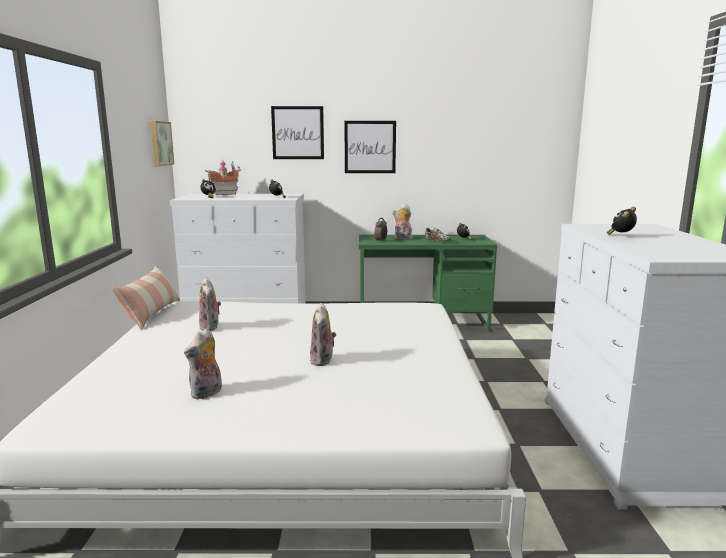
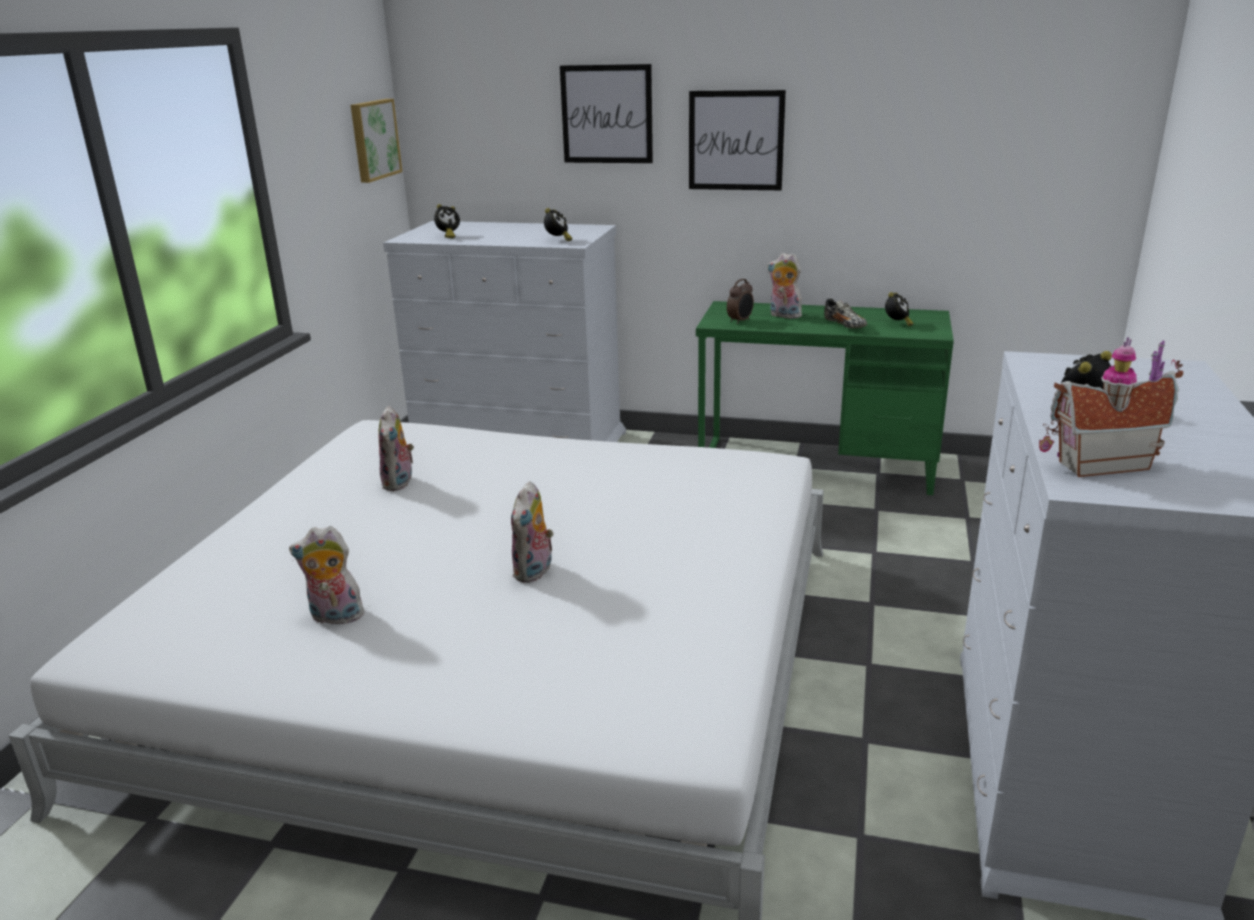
camera: 15 degrees right, 10 degrees up
(152, 314) = (328, 446): pillow -> none
(207, 393) = (334, 617): plush toy -> plush toy turned 45 degrees clockwise
(224, 194) = (481, 225): toy house -> toy house (1097, 463)

